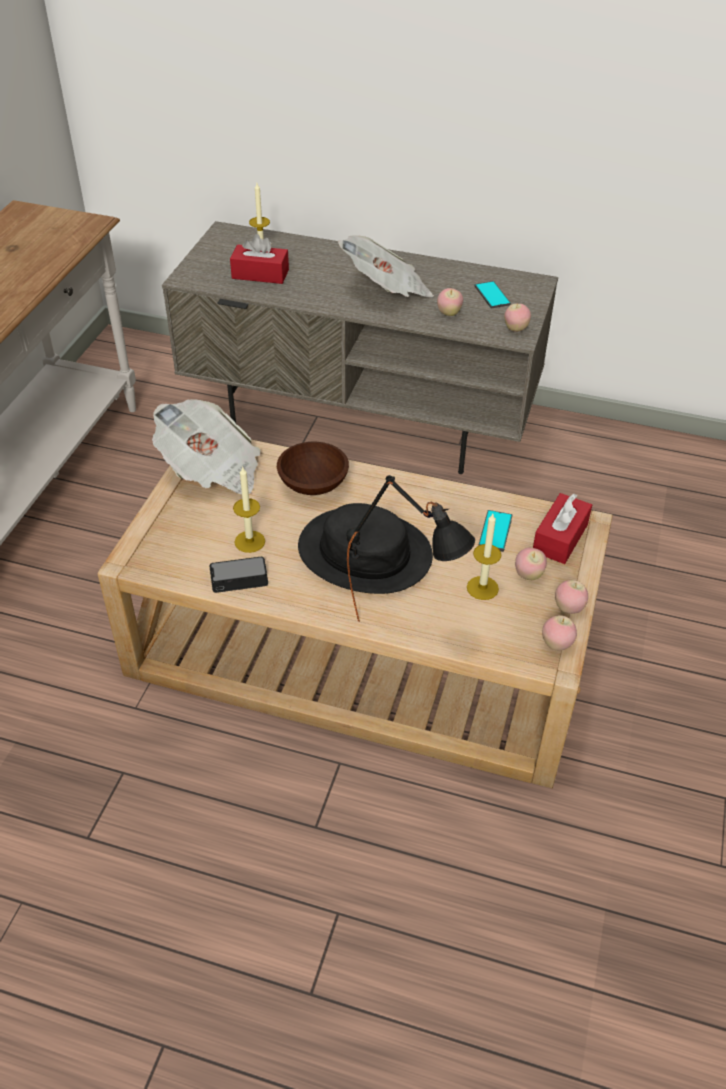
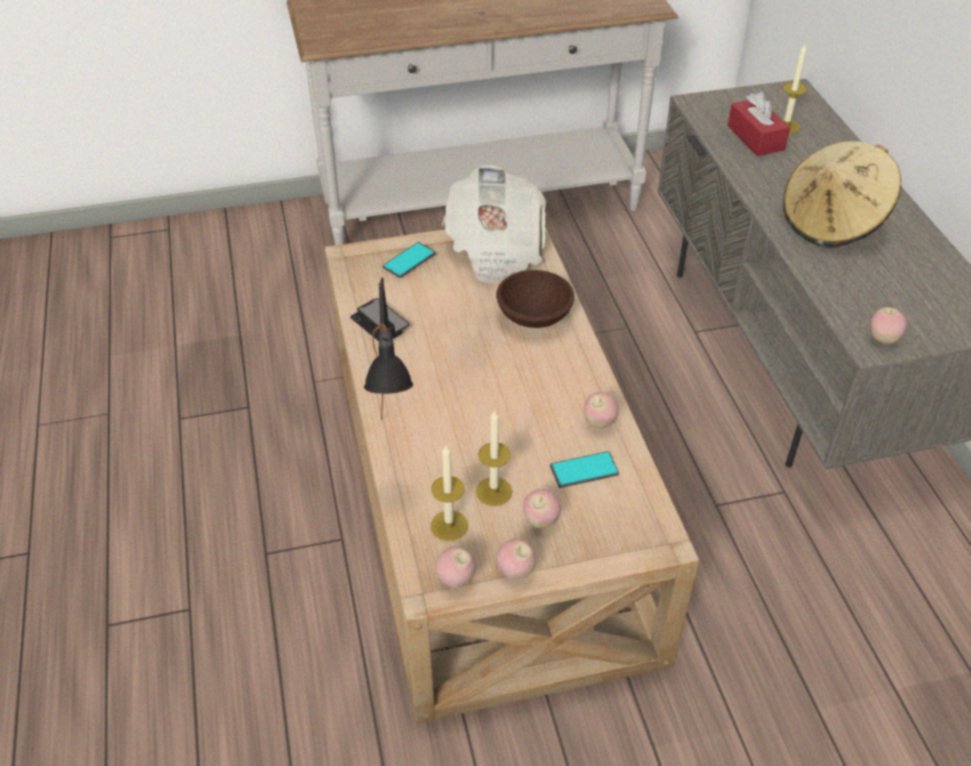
camera: 60 degrees right, 0 degrees up
(249, 541) = (428, 311): candle -> candle (449, 525)
(365, 552) = (474, 388): black hat -> none
(386, 290) = (833, 222): newspaper -> beige hat
(449, 313) = (848, 279): apple -> apple (599, 422)
(492, 295) = (923, 298): phone -> phone (409, 260)
(560, 538) = (617, 526): red tissue box -> none

